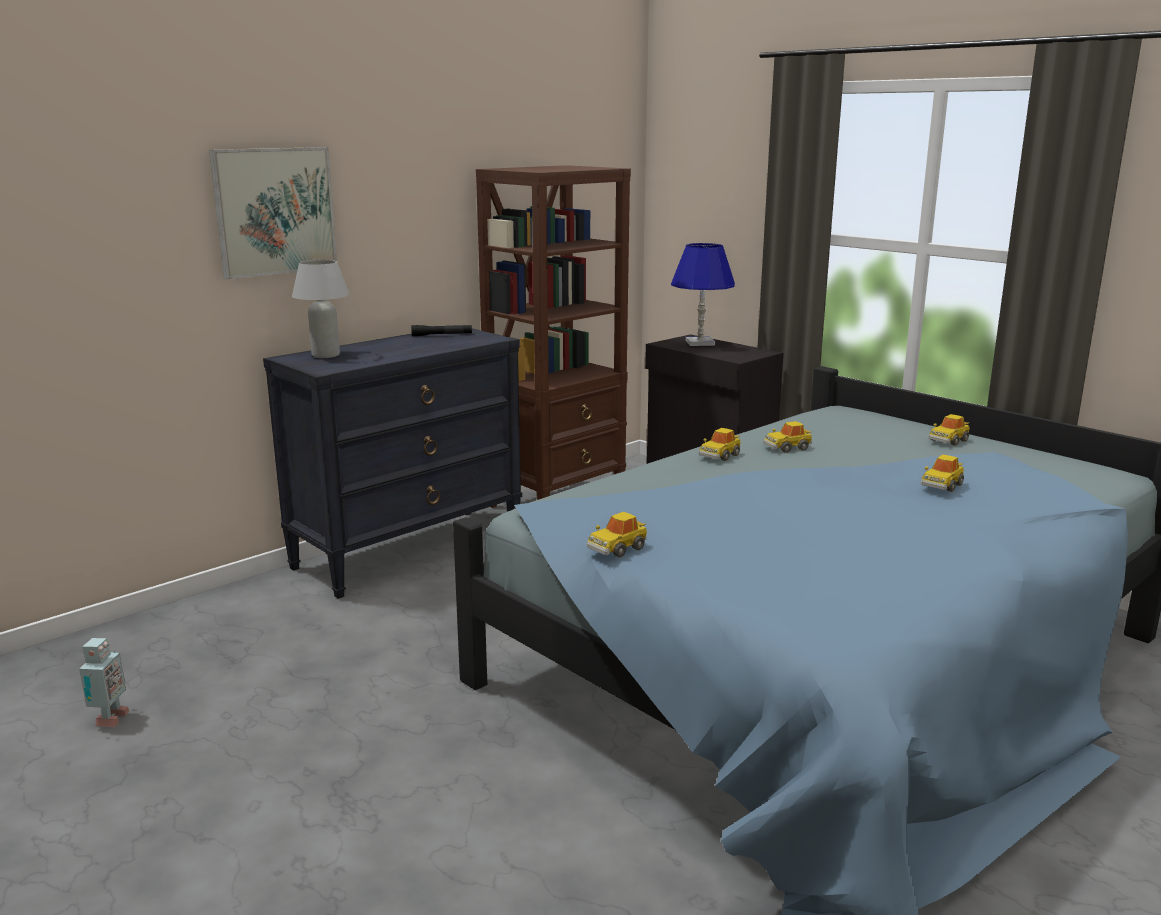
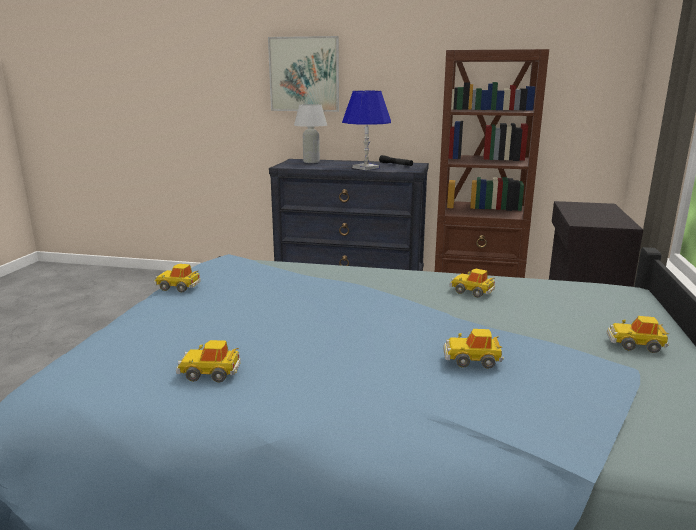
camera: 55 degrees right, 0 degrees up
(109, 719) = (129, 304): toy robot -> none
(700, 343) = (597, 209): blue table lamp -> blue table lamp (366, 168)
(719, 456) = (411, 277): toy car -> toy car (210, 373)

